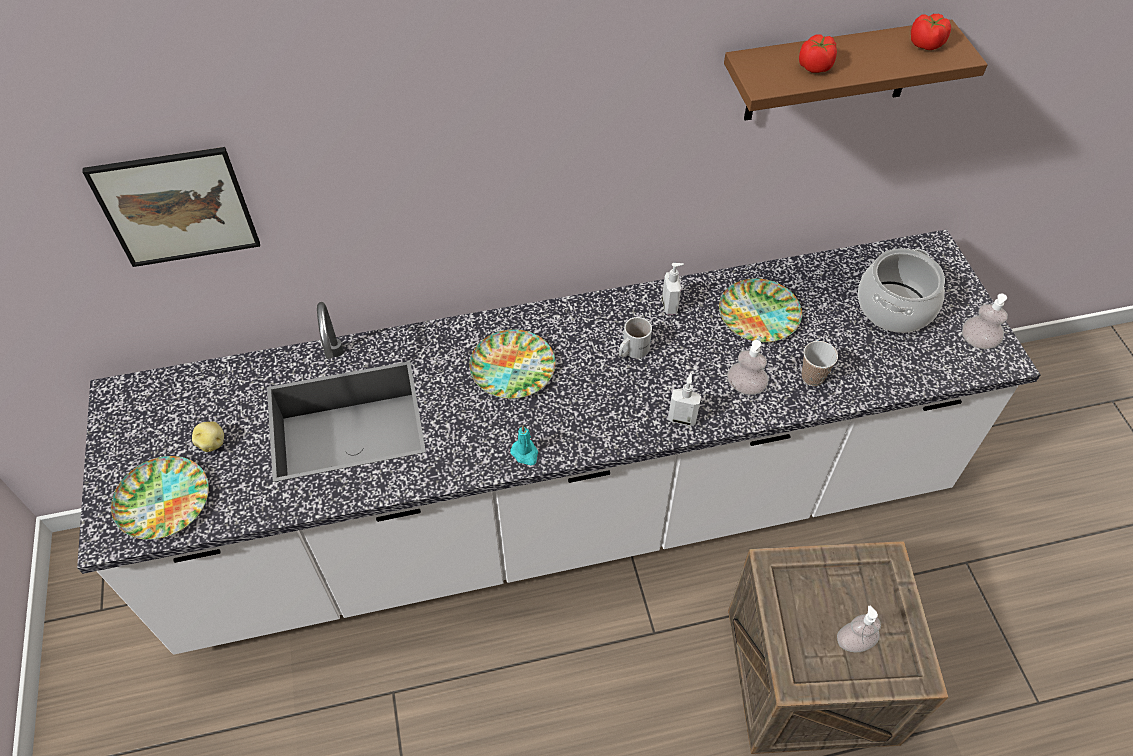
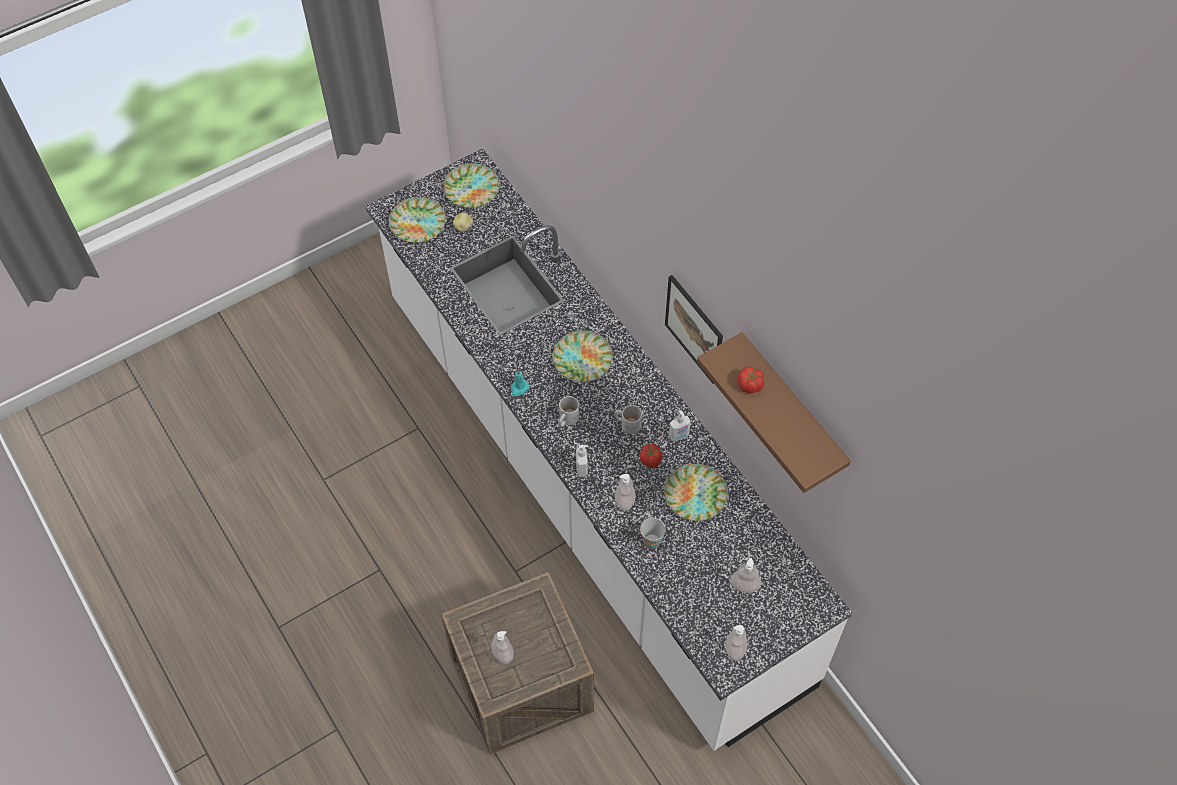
camera: 70 degrees right, 5 degrees up
(151, 413) = (471, 188): none -> plate
(176, 207) = (533, 120): picture -> picture (694, 329)
(598, 413) = (566, 419): none -> white mug
(895, 307) = (744, 586): cooking pot -> soap dispenser
(926, 44) = (809, 447): tomato -> tomato (650, 460)

